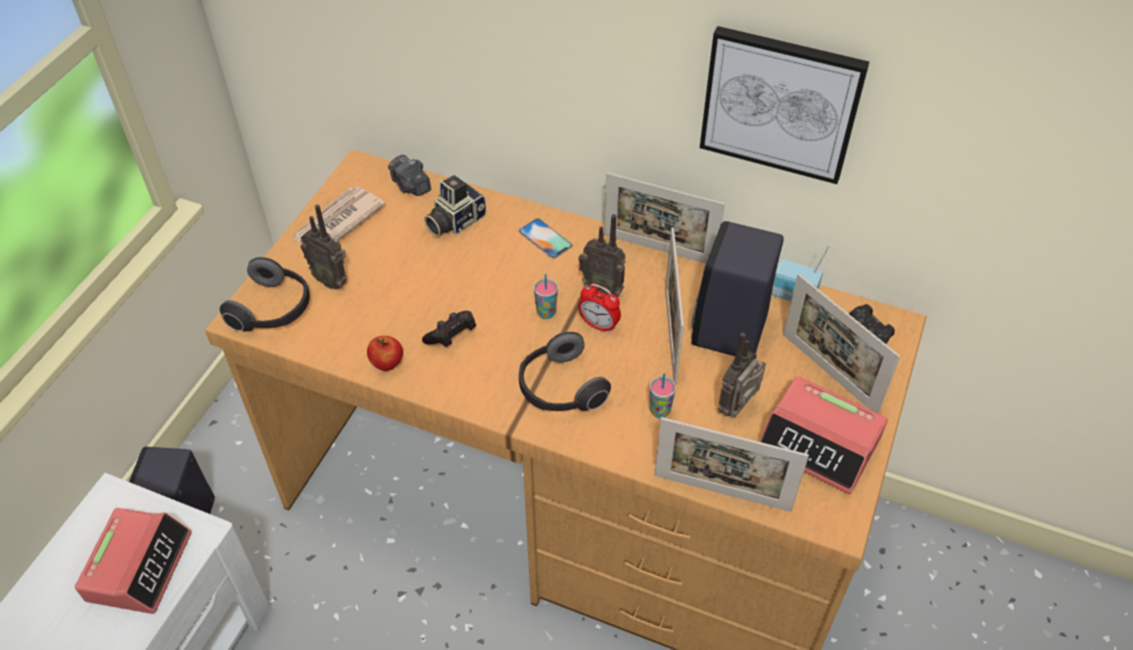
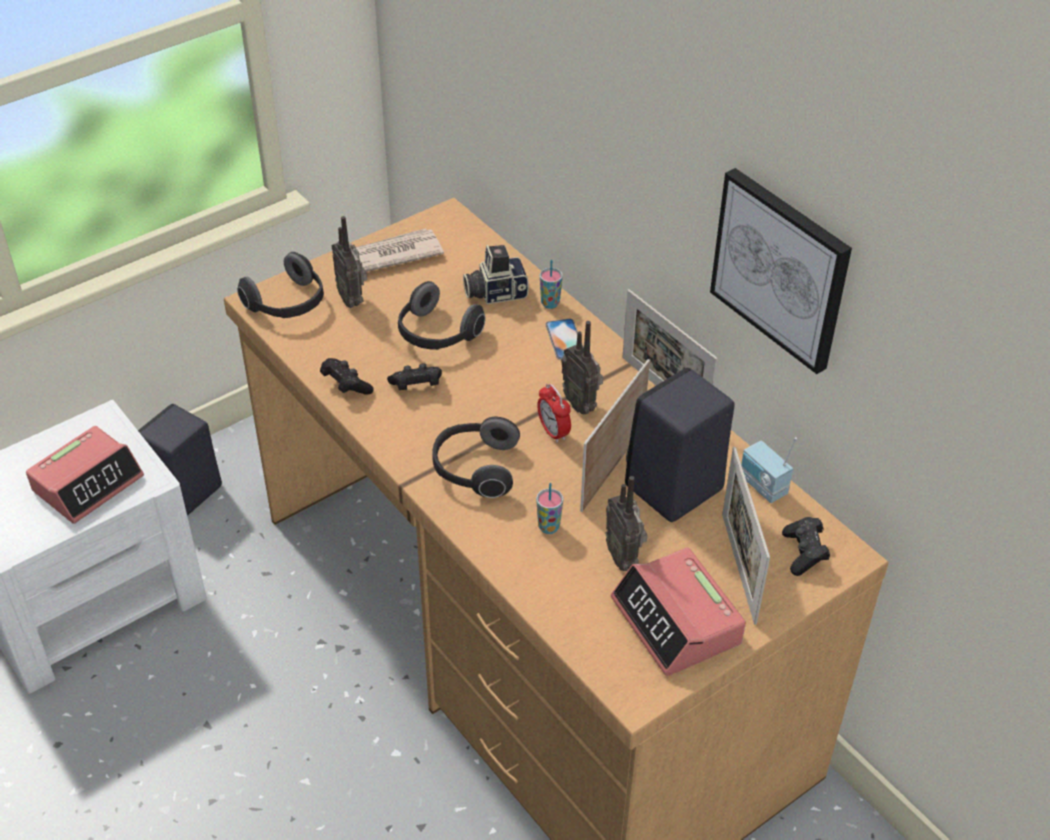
camera: 30 degrees right, 5 degrees down
(387, 363) = (346, 385): apple -> black game controller
(410, 186) = (480, 248): camera -> none
(433, 281) = (436, 335): none -> headphones
(546, 313) = (514, 402): cup -> cup (550, 303)
(722, 492) = (548, 618): picture frame -> none
(738, 408) = (624, 557): radio -> radio turned 90 degrees counterclockwise

